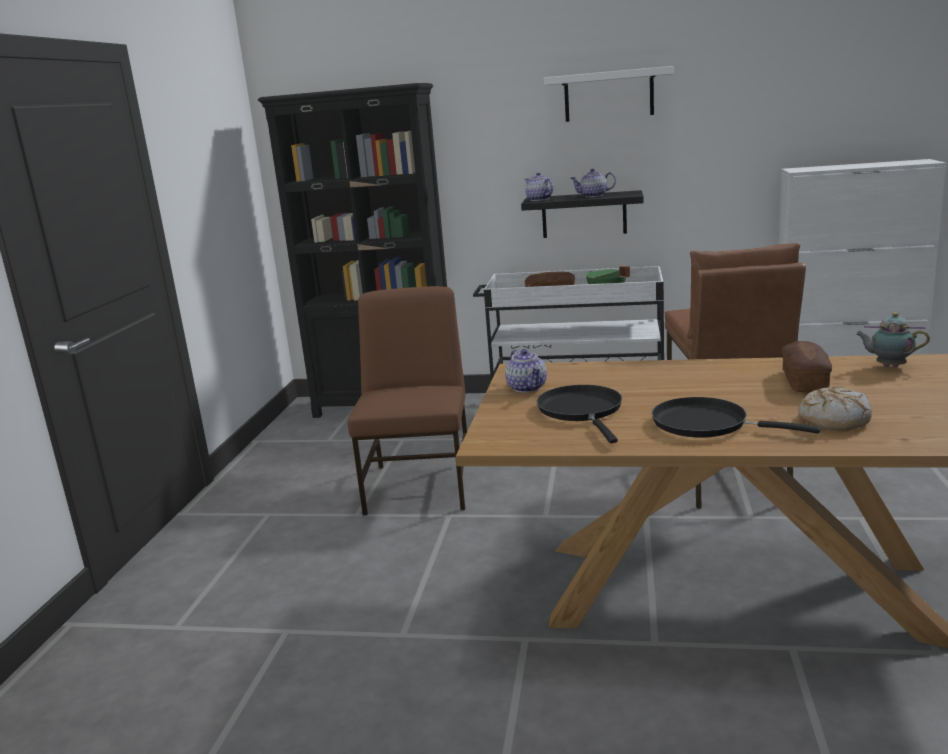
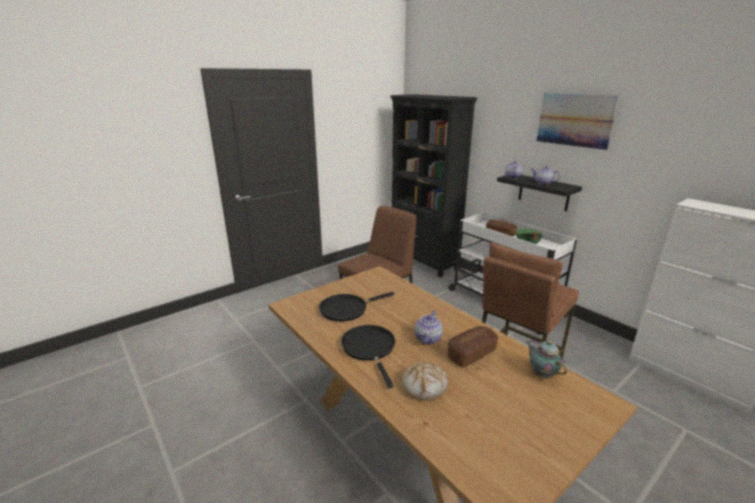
camera: 40 degrees right, 5 degrees up
(527, 388) = (358, 285): teapot -> teapot (428, 339)
(582, 411) = (346, 309): black frying pan -> black frying pan turned 150 degrees counterclockwise
(608, 95) = (574, 120): white shelf -> picture

